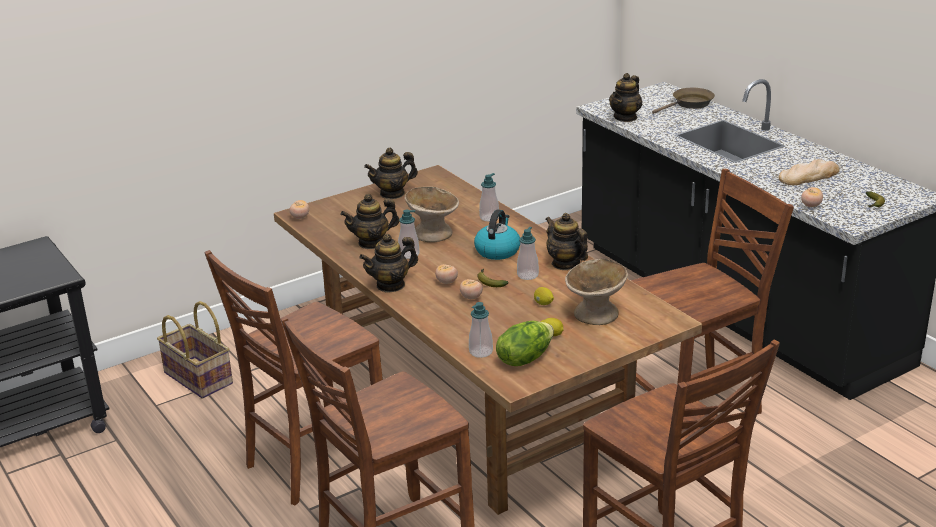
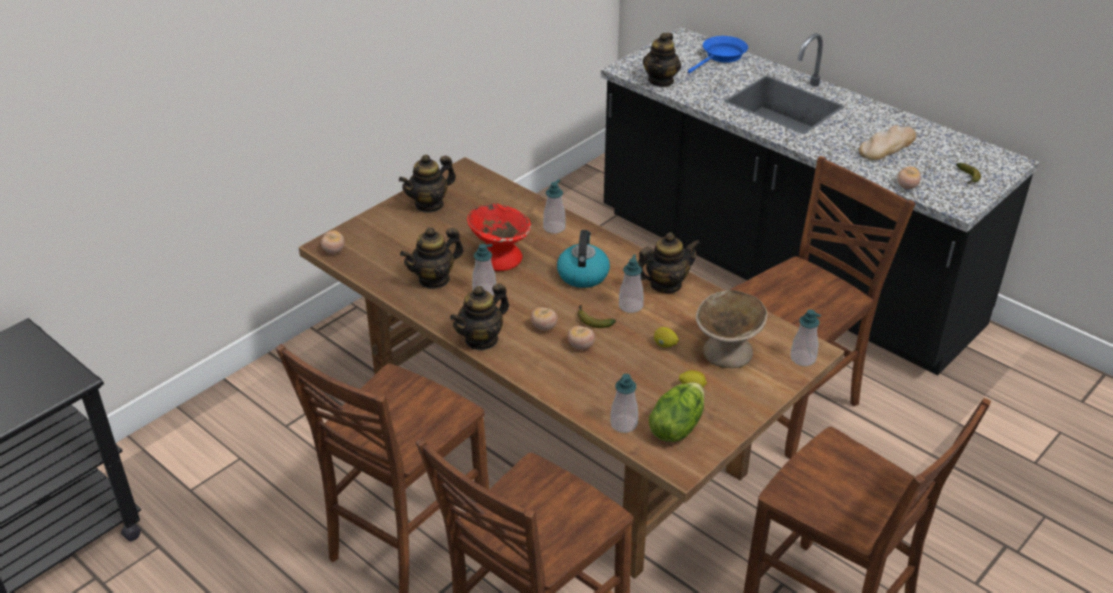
camera: 15 degrees left, 10 degrees up
(197, 378) = (227, 445): basket -> none
(432, 233) = (499, 258): beige bowl -> red bowl
(565, 264) = (665, 284): teapot -> teapot turned 120 degrees clockwise
(661, 325) = (803, 358): none -> soap dispenser
(690, 104) = (721, 56): brown frying pan -> blue frying pan

